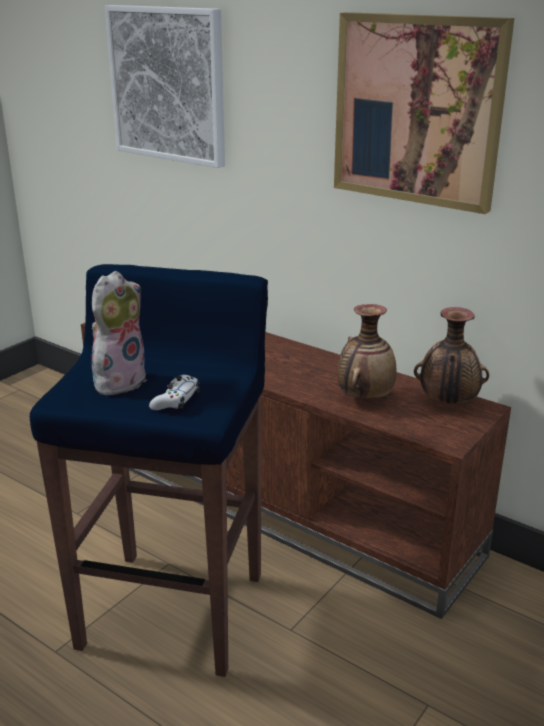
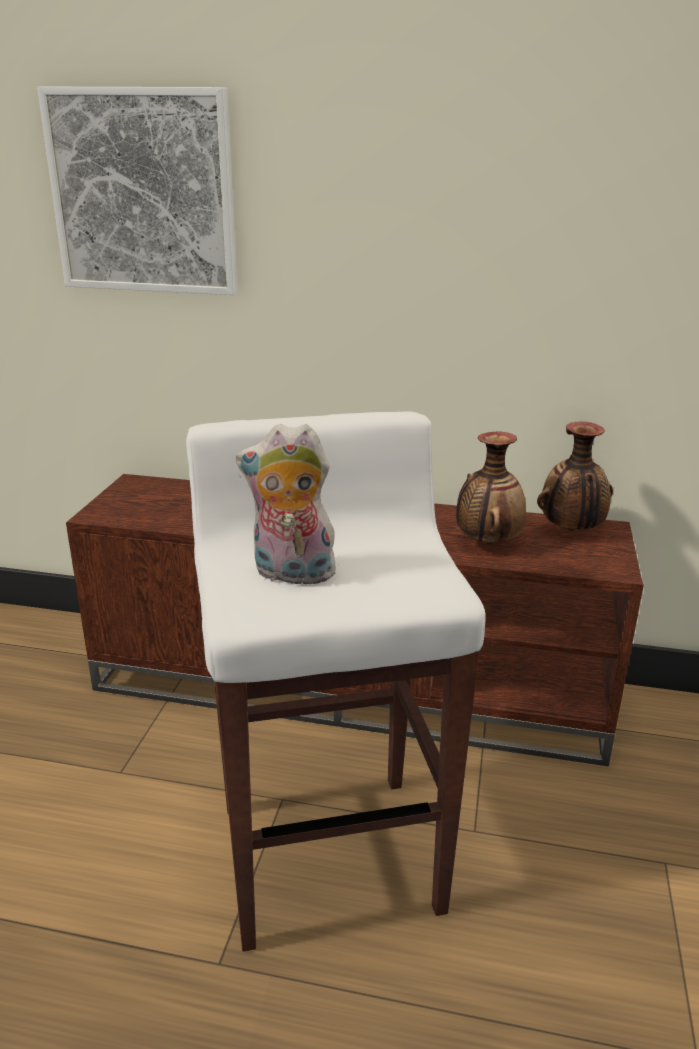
camera: 25 degrees left, 0 degrees up
(119, 381) = (291, 574): plush toy -> plush toy turned 90 degrees counterclockwise
(174, 608) = (329, 852): blue stool -> white stool
(176, 400) = (390, 582): white game controller -> none
(417, 110) = (511, 202): picture -> none

